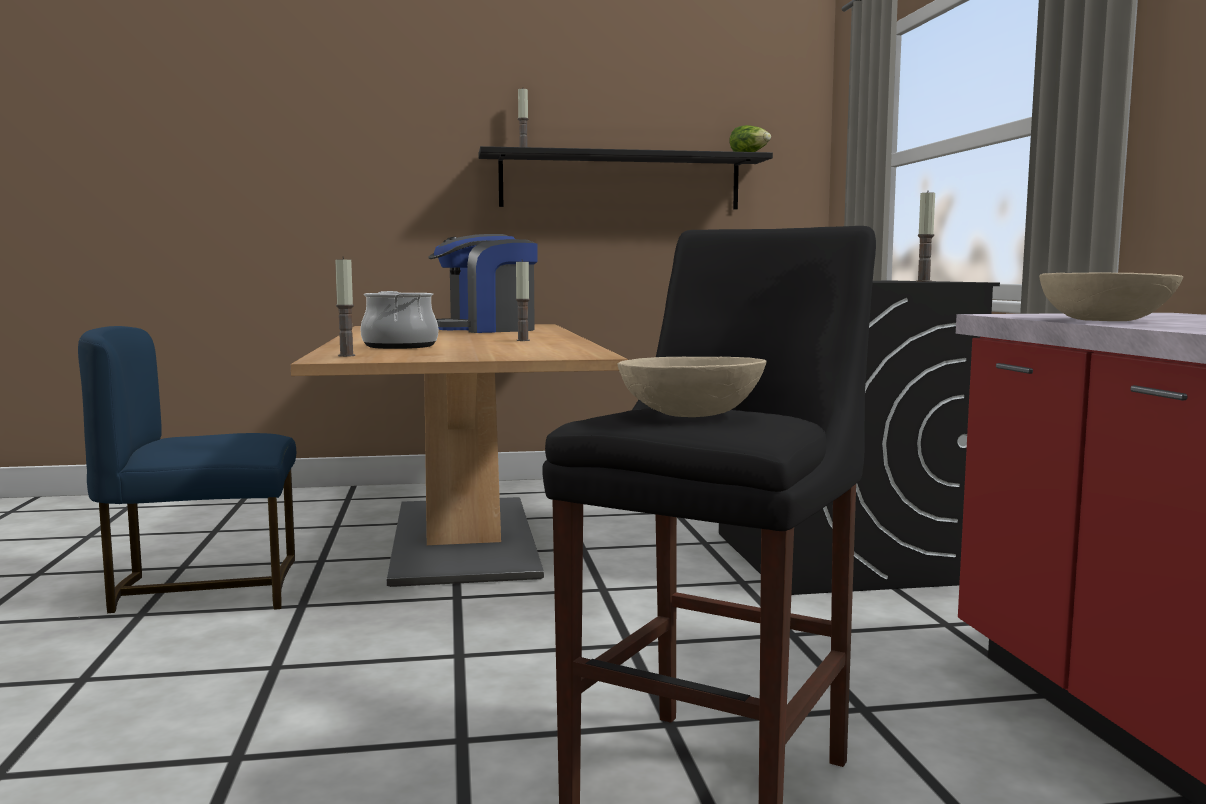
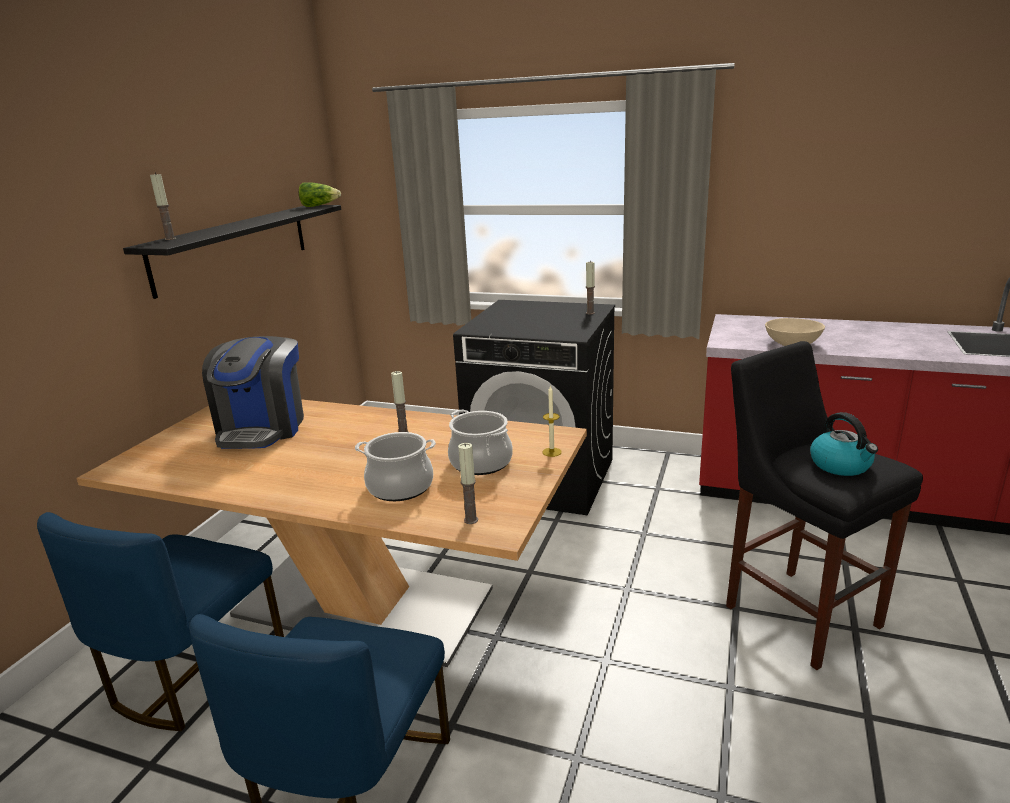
camera: 60 degrees left, 15 degrees up
(324, 516) = (193, 672): none -> blue chair
(480, 350) = (481, 462): none -> cooking pot
(537, 357) = (552, 452): none -> candle
(692, 414) = (841, 465): beige bowl -> kettle

